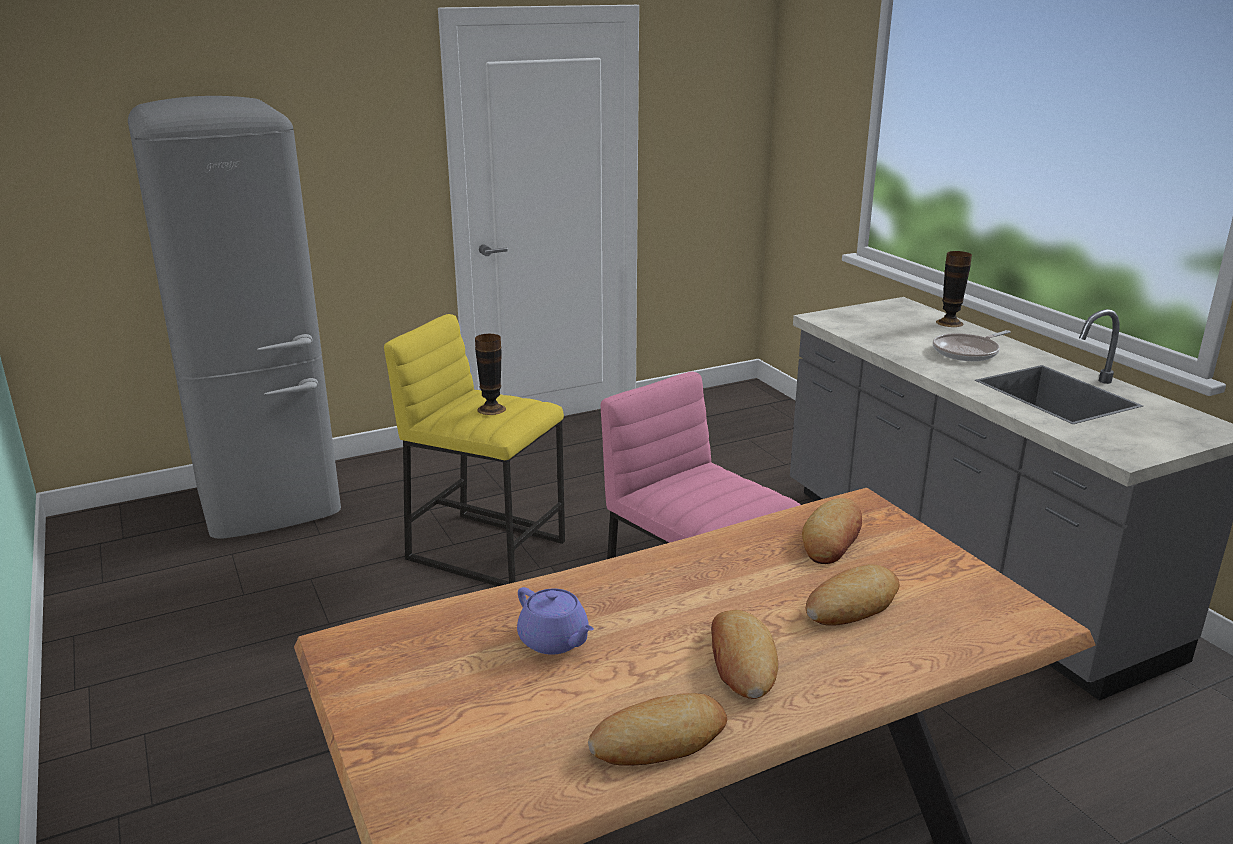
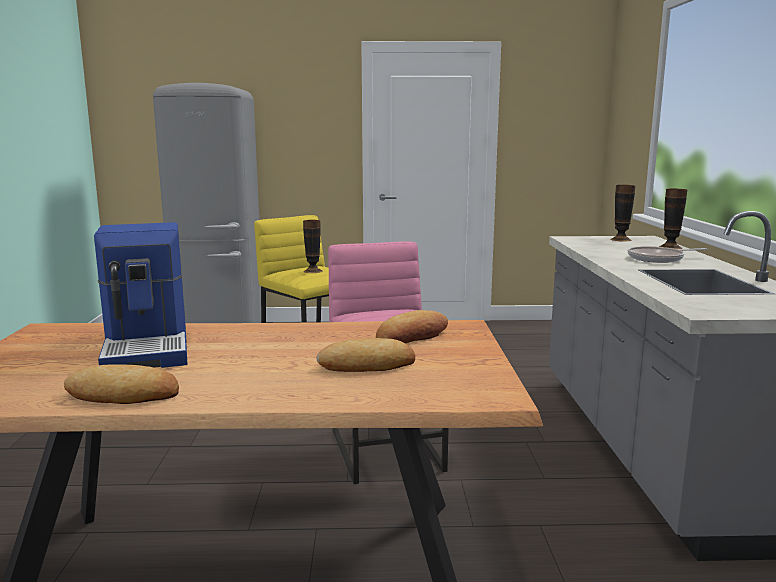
camera: 25 degrees right, 10 degrees down
(554, 641) = (149, 346): purple teapot -> coffee machine
(741, 661) = (240, 374): bread -> none
(880, 312) = (620, 239): none -> vase

